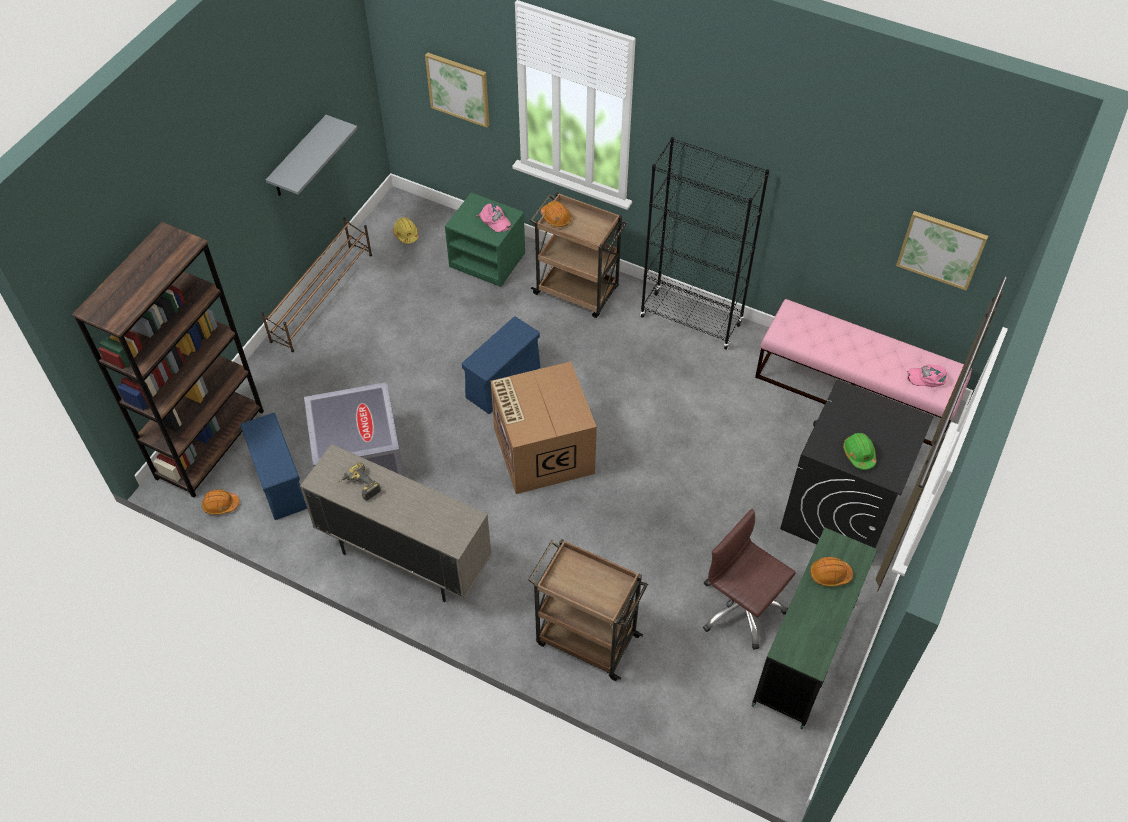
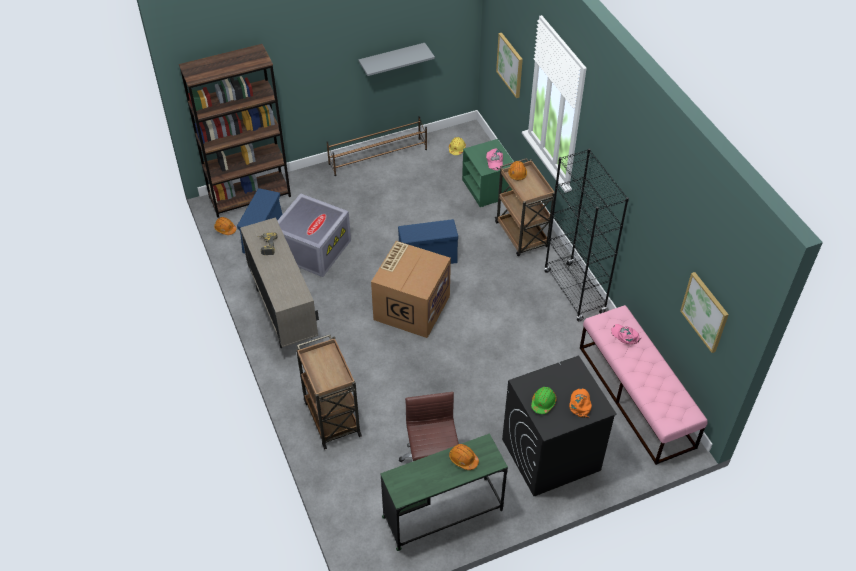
camera: 40 degrees right, 5 degrees down
(892, 430) = (580, 404): none -> orange cap
(927, 377) = (668, 406): pink cap -> pink cap (625, 335)

